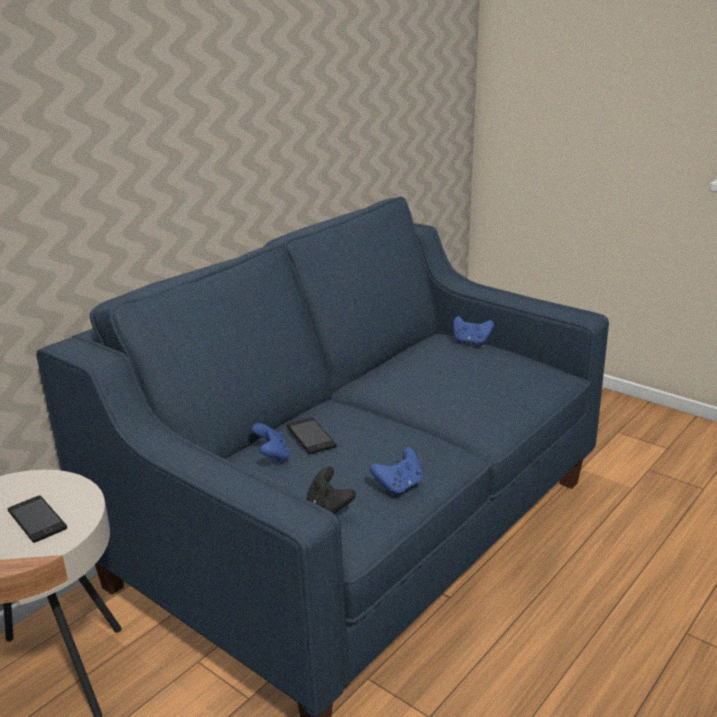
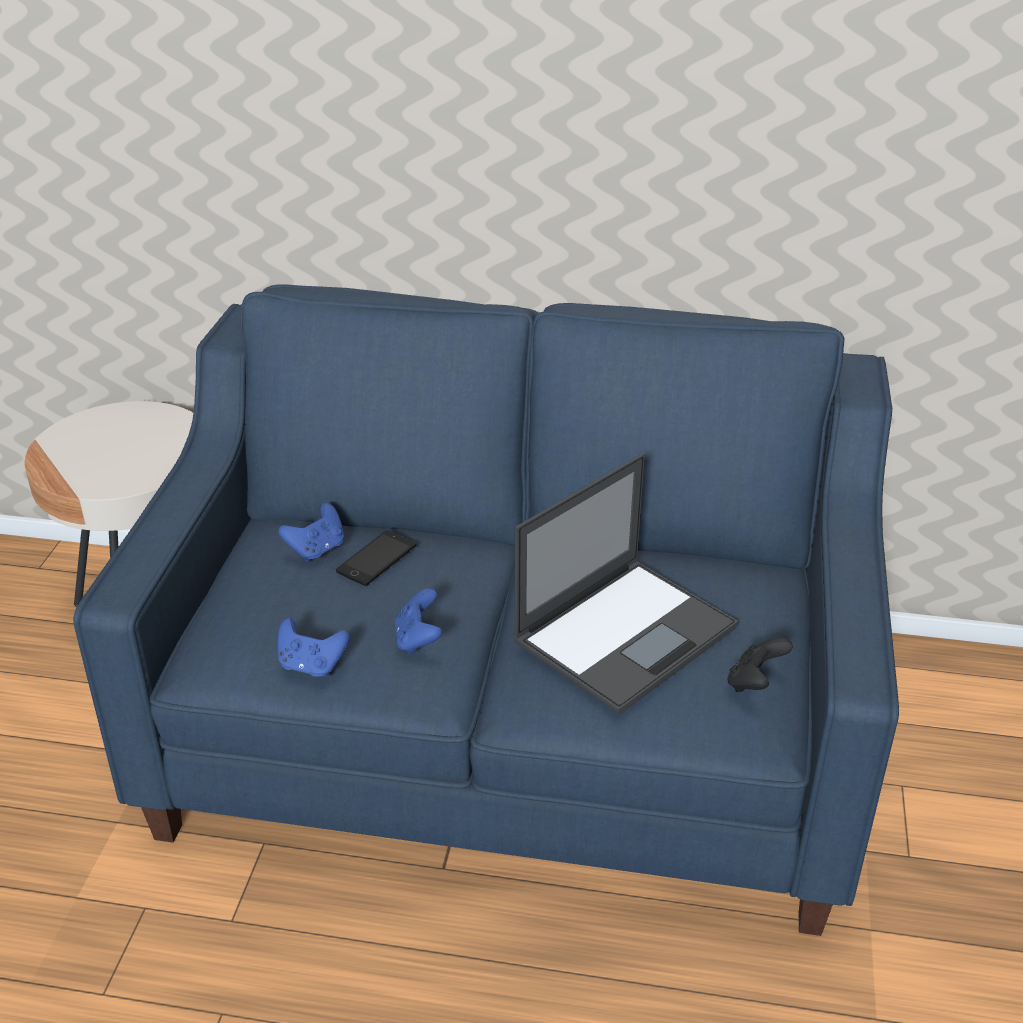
camera: 60 degrees right, 10 degrees up
(37, 519) = (123, 460): phone -> none
(329, 508) = (234, 627): black game controller -> black game controller (754, 683)
(462, 379) = (627, 633): none -> laptop
(471, 342) = (763, 606): blue game controller -> blue game controller (418, 639)

